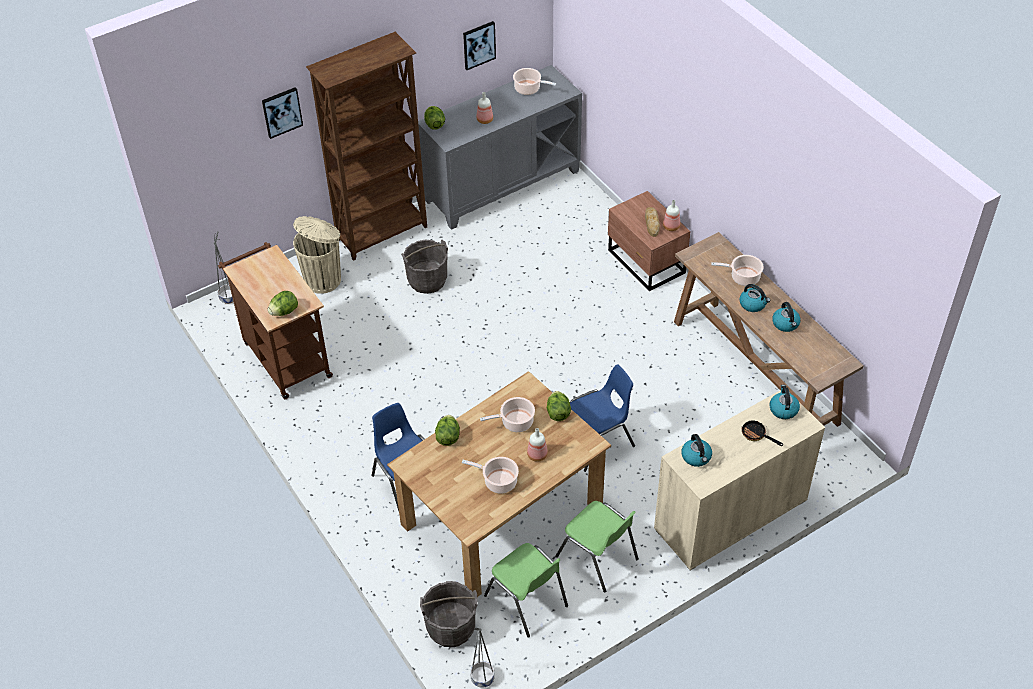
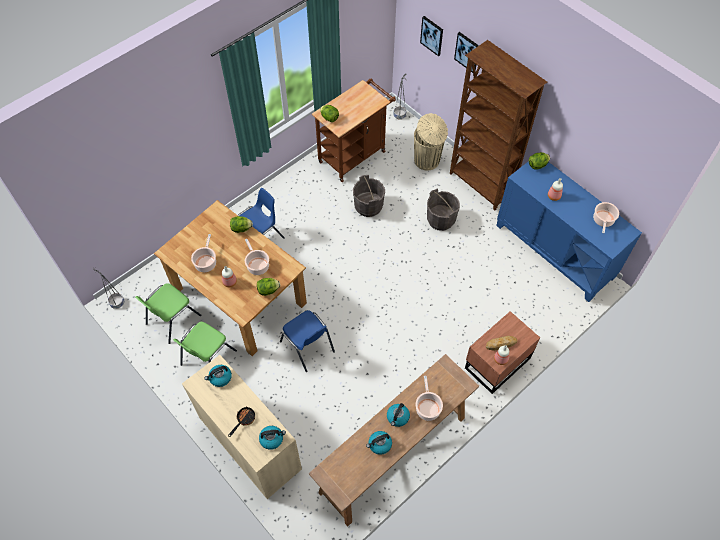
camera: 80 degrees right, 10 degrees up
(451, 628) = (152, 280): grey bucket -> grey bucket (368, 206)
(478, 45) = (599, 158): picture -> picture (432, 35)
(502, 185) = (555, 251): grey cabinet -> blue cabinet

